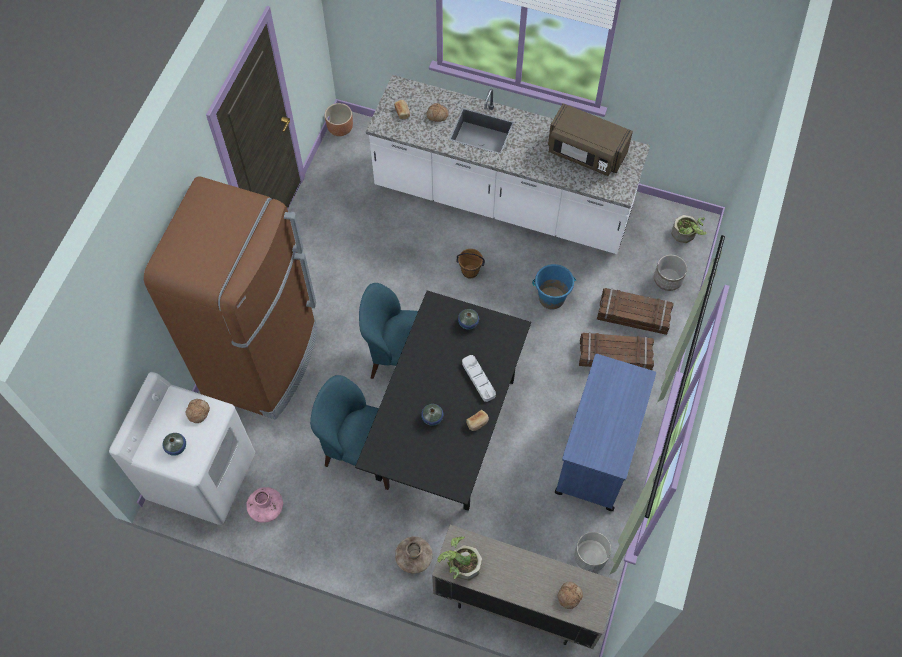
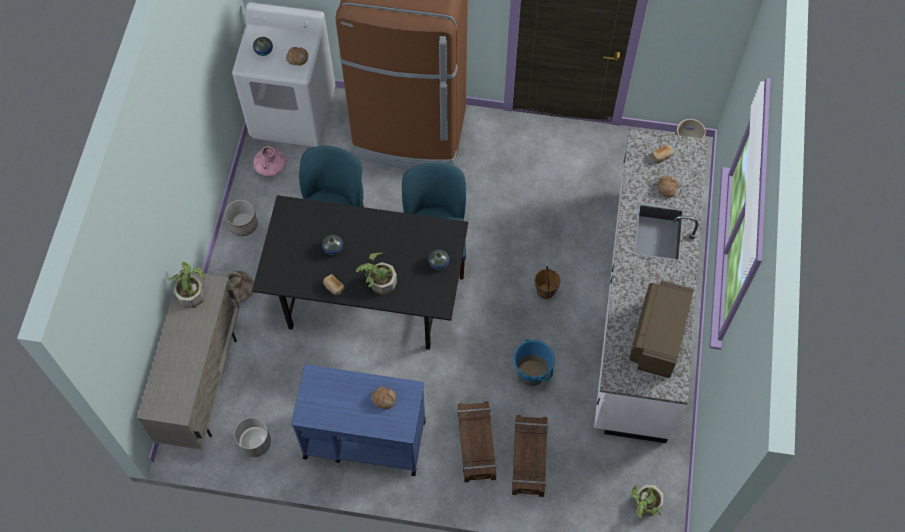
camera: 80 degrees right, 0 degrees up
(478, 379) = (379, 281): grey tray -> potted plant
(569, 595) = (170, 385): bread -> bread (384, 399)
(668, 279) = (582, 490): planter -> planter (243, 224)

